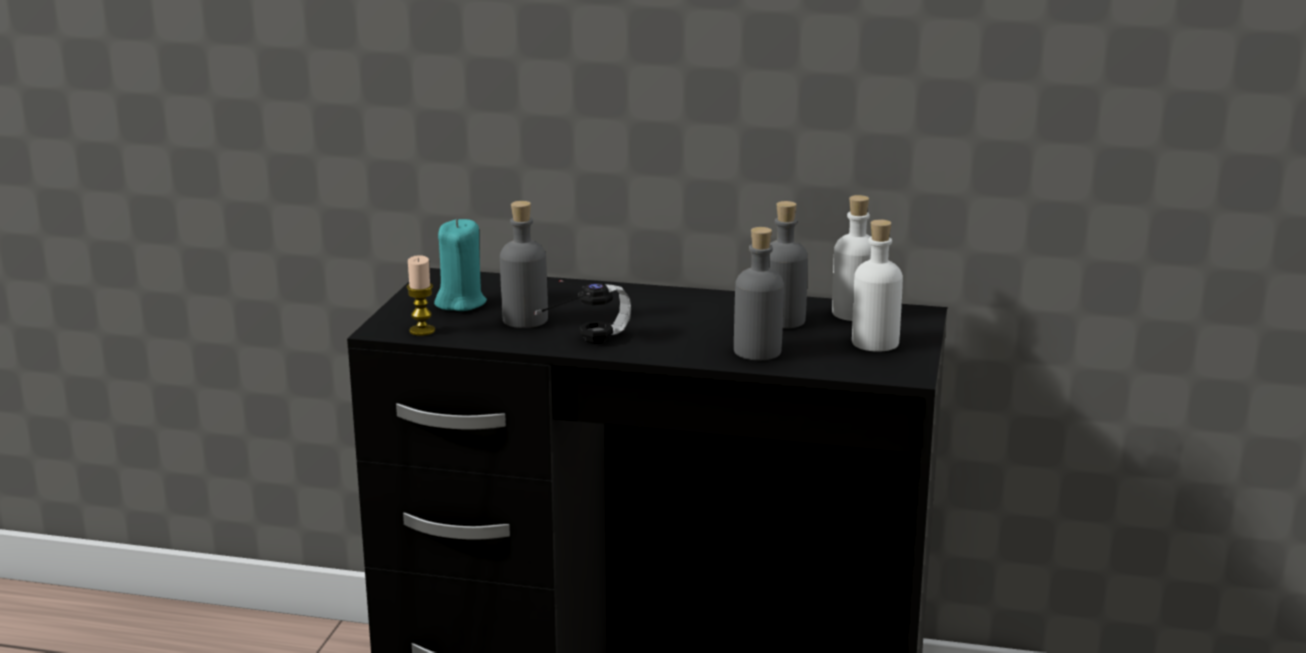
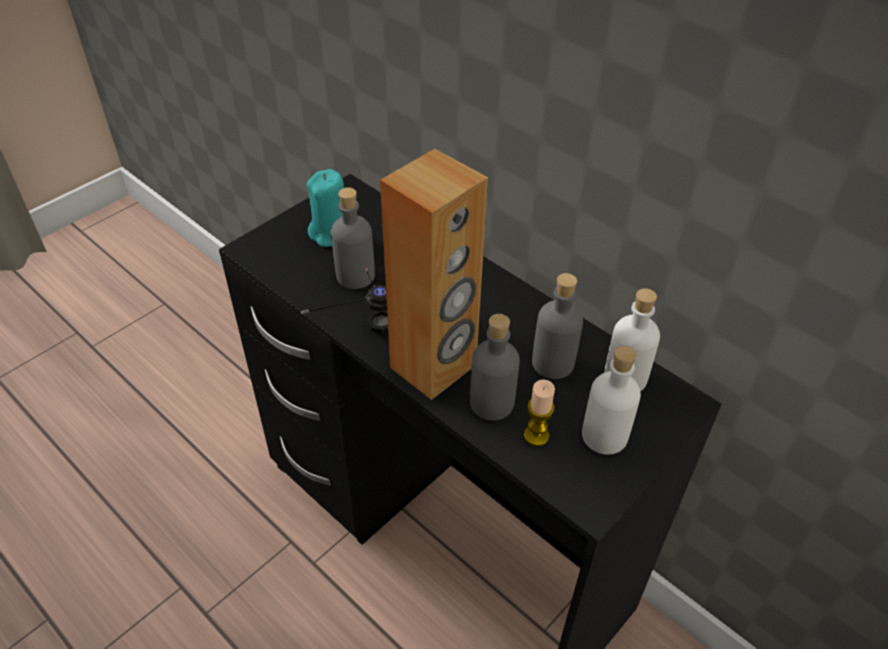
camera: 30 degrees right, 25 degrees up
(422, 331) = (273, 261): candle -> candle (536, 435)
(678, 347) = (434, 367): none -> brown speaker

